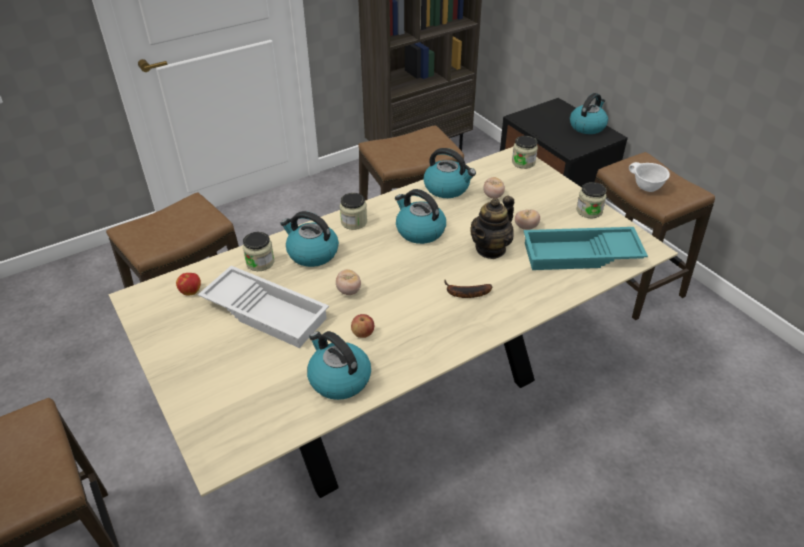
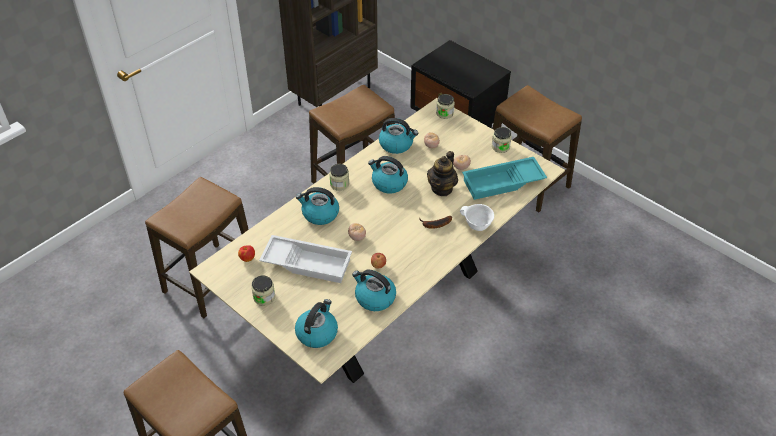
camera: 15 degrees left, 5 degrees up
(260, 262) = (286, 228): jar -> jar (264, 297)
(587, 126) = (478, 65): kettle -> kettle (317, 333)
(646, 188) = (533, 117): white bowl -> white bowl (477, 226)

